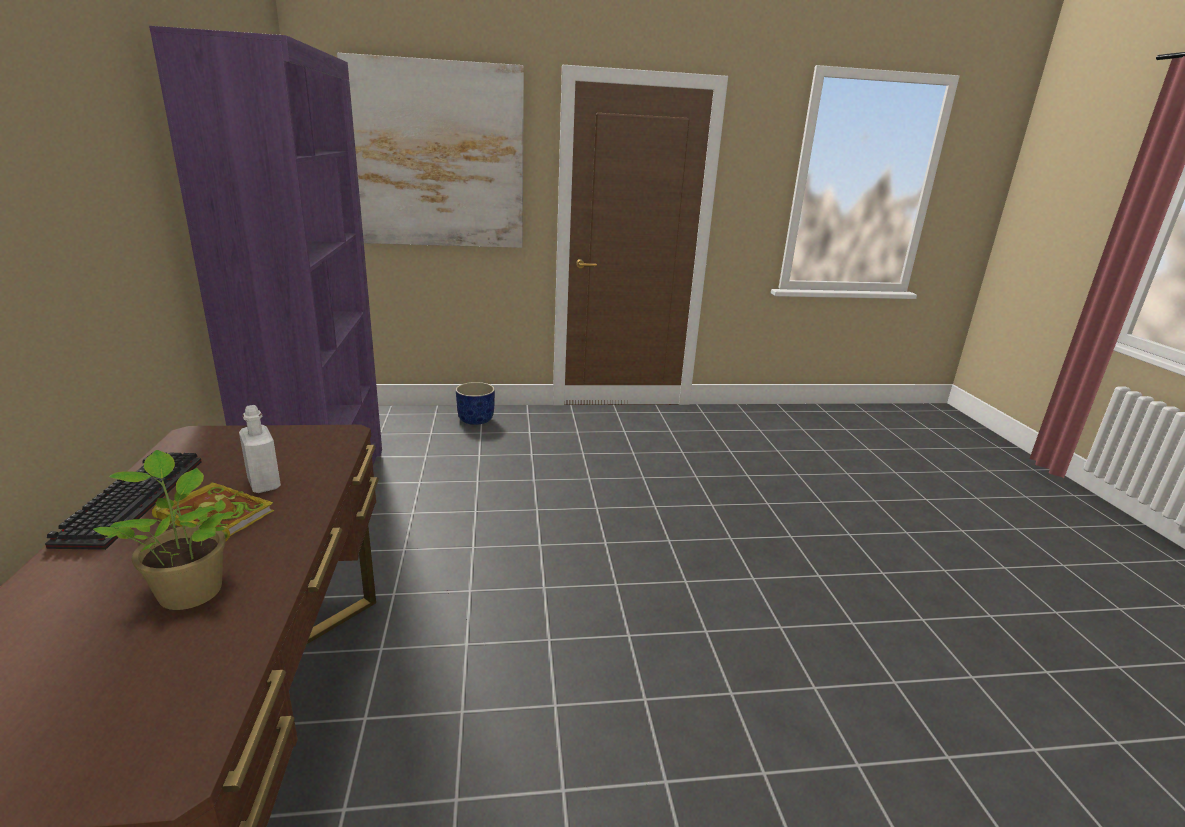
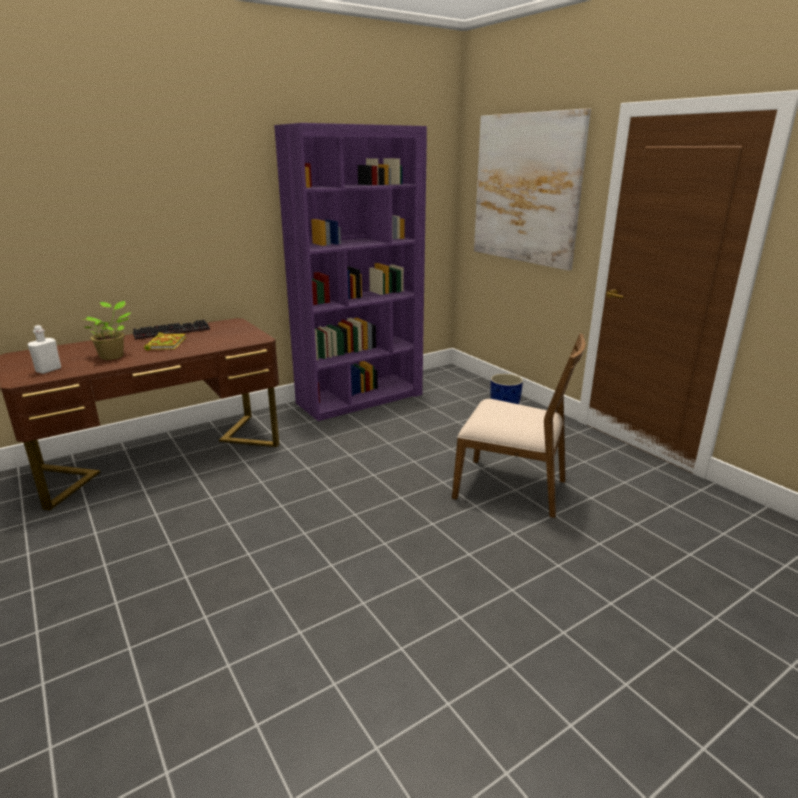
camera: 65 degrees right, 0 degrees up
(264, 483) = (198, 342): white bottle -> white bottle (48, 370)
(639, 478) = (511, 488): none -> brown chair

